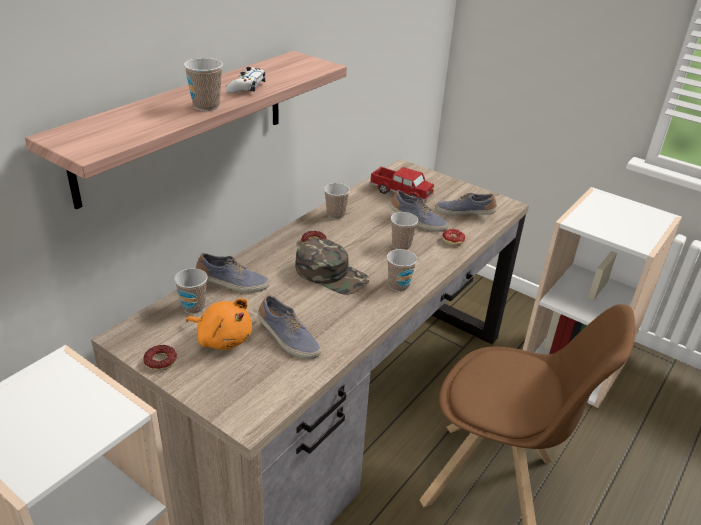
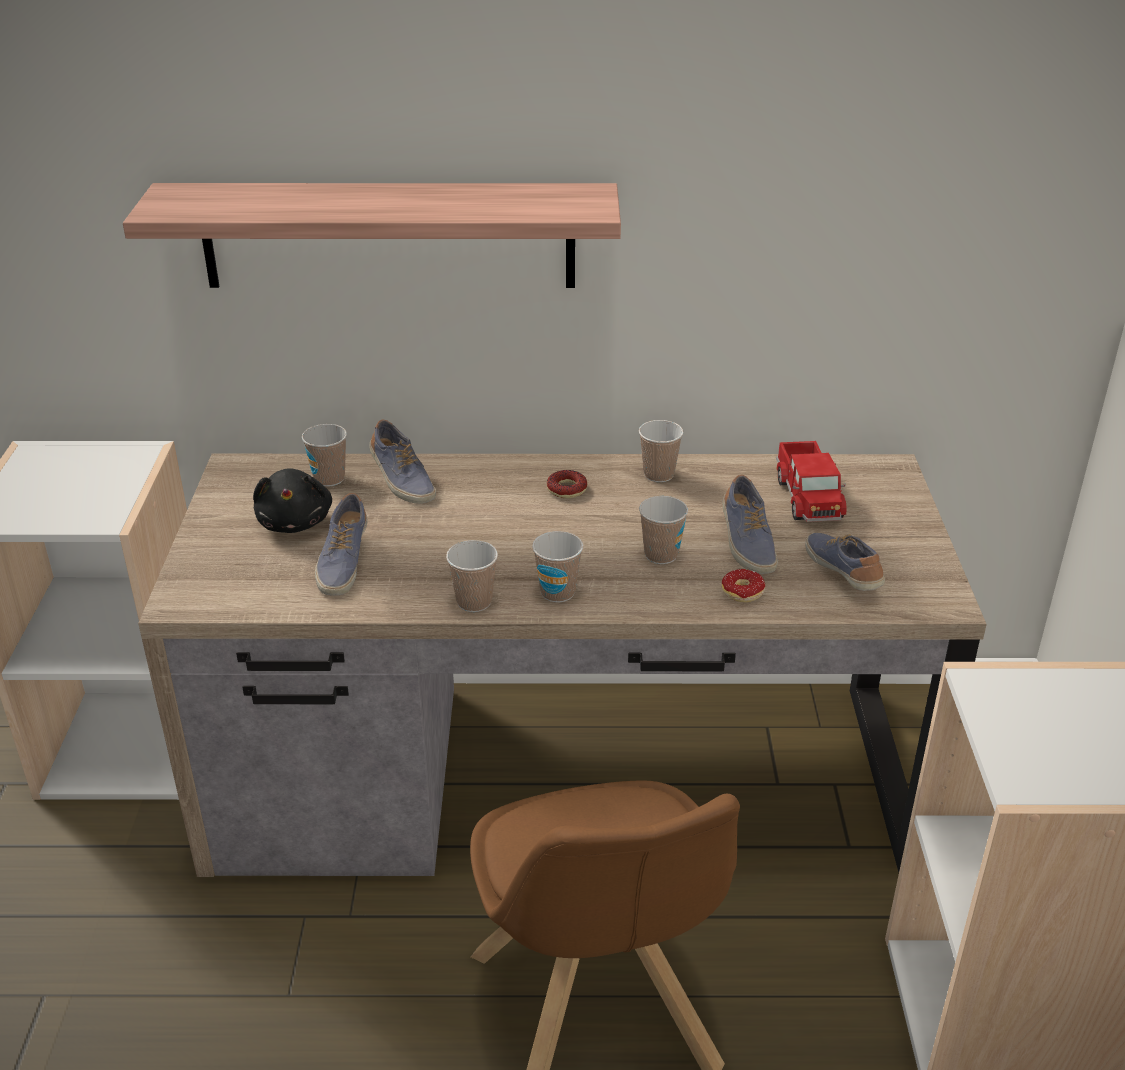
camera: 55 degrees right, 0 degrees up
(160, 361) = (218, 506): donut -> none
(206, 106) = (344, 210): cup -> cup (474, 602)
(222, 338) = (295, 522): orange plush toy -> black plush toy
(246, 87) = (436, 205): white game controller -> none
(331, 274) = (513, 533): green cap -> none

